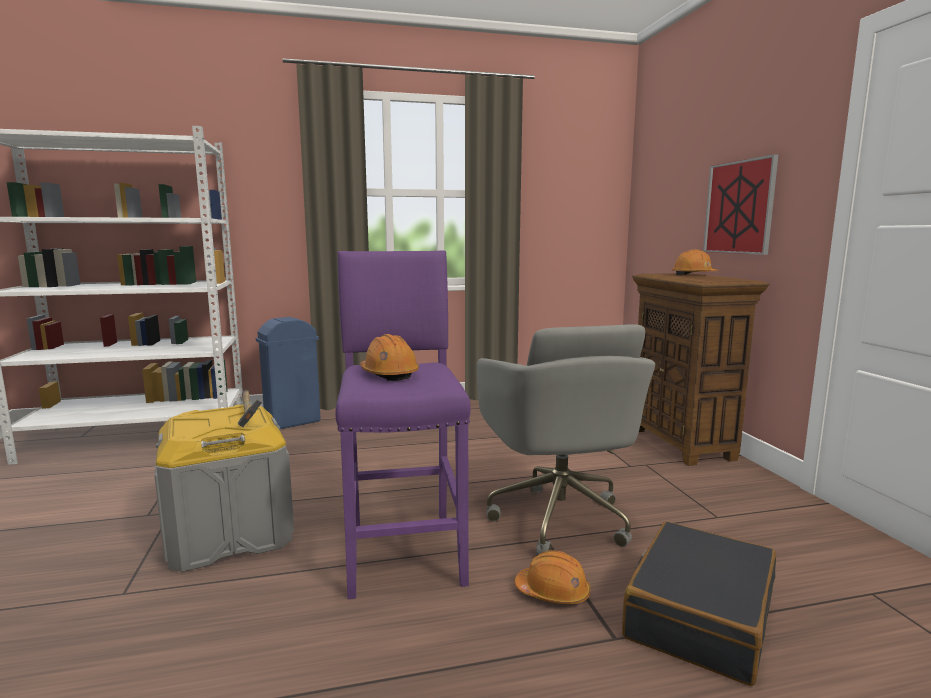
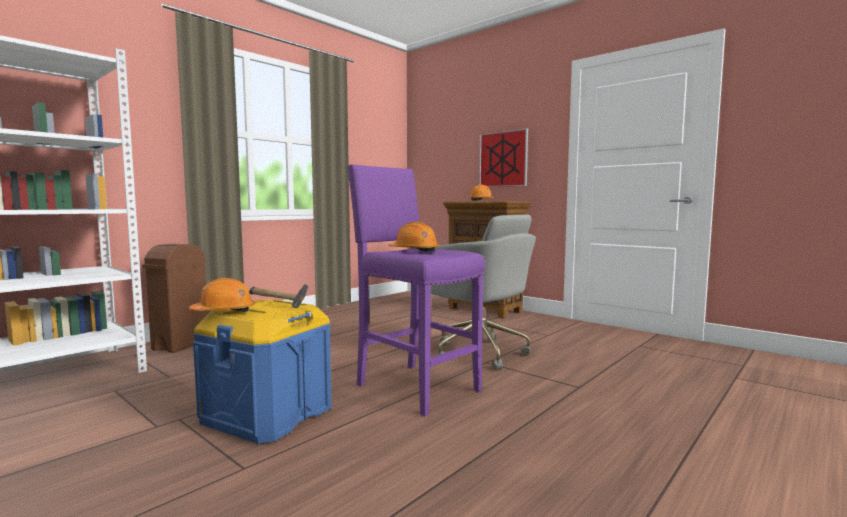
camera: 35 degrees left, 5 degrees down
(230, 534) = (268, 414): grey storage box -> blue storage box
(292, 422) = (180, 345): blue trash can -> brown trash can
(553, 592) = (526, 380): orange hard hat -> orange hard hat (224, 312)
(698, 615) = (596, 370): black suitcase -> none

